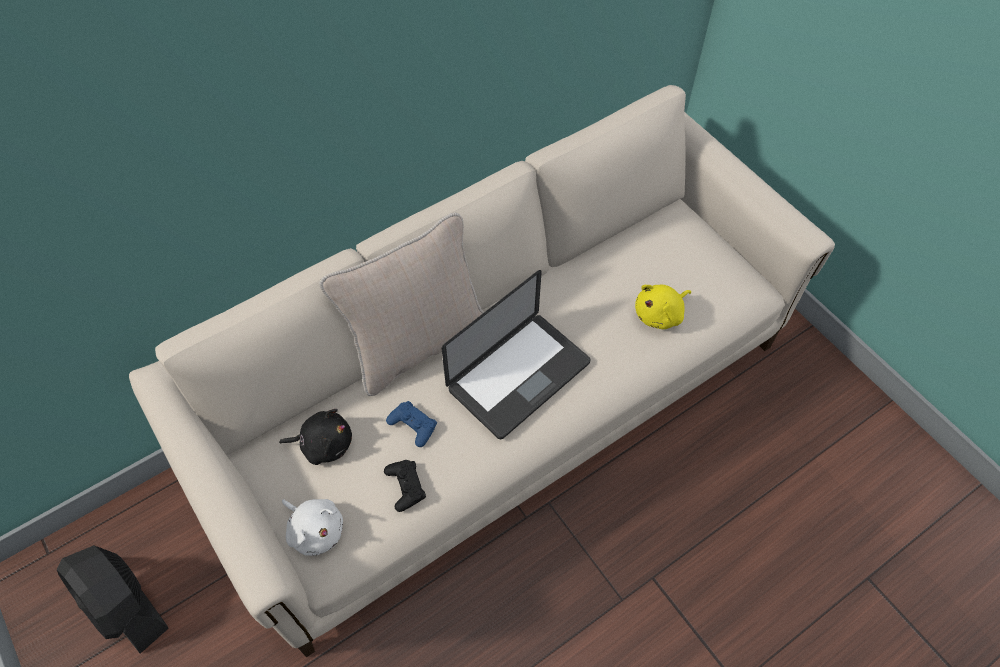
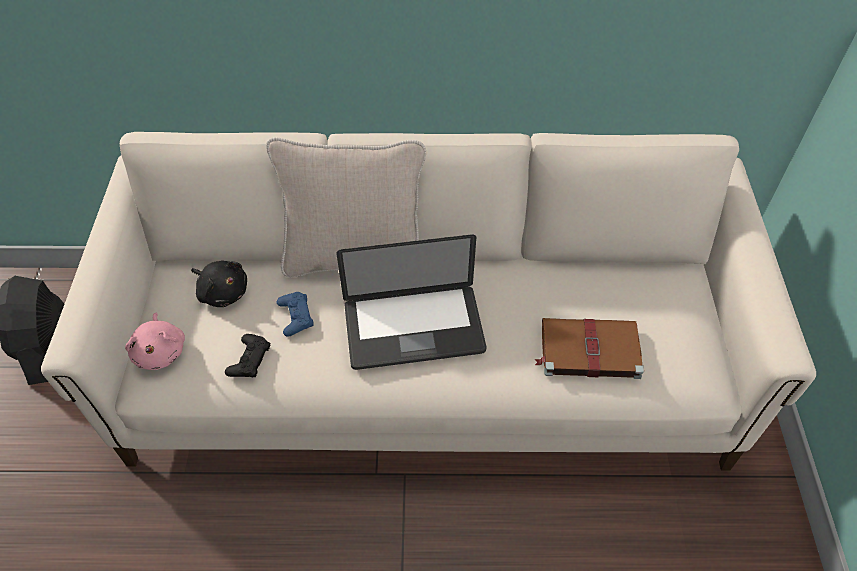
camera: 35 degrees right, 5 degrees down
(315, 530) = (161, 351): white plush toy -> pink plush toy
(660, 314) = (588, 350): yellow plush toy -> brown book

